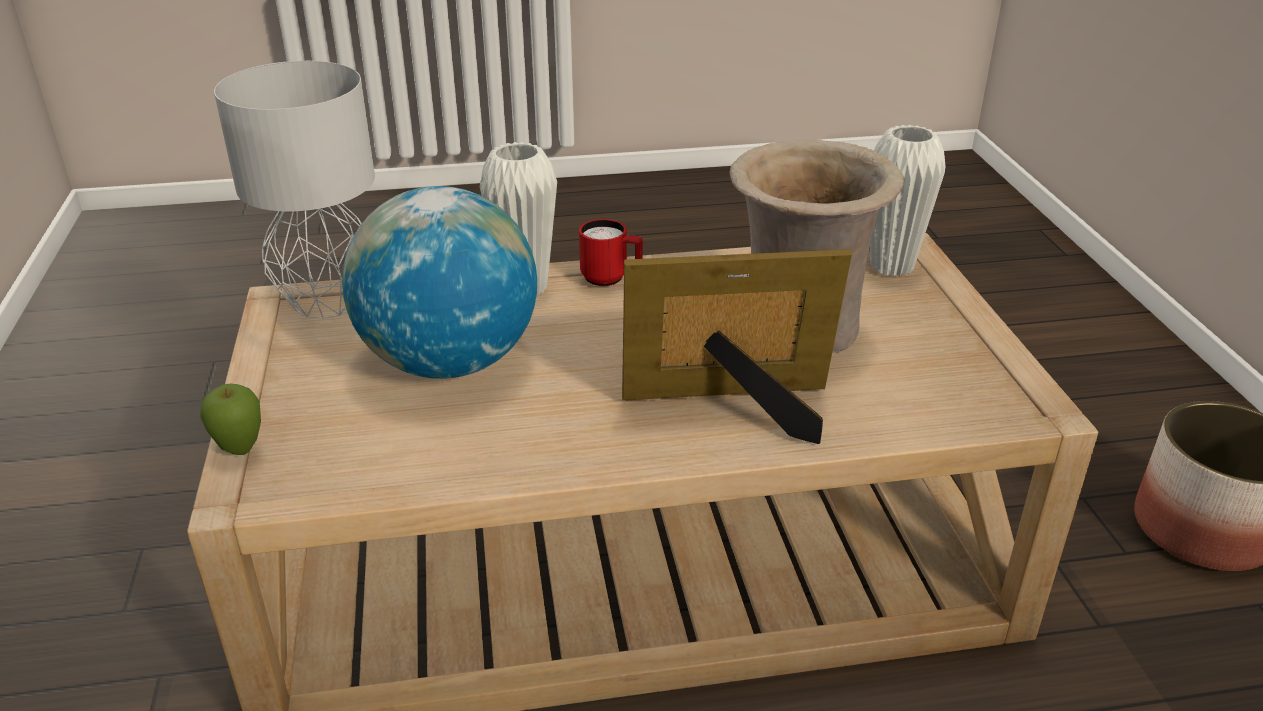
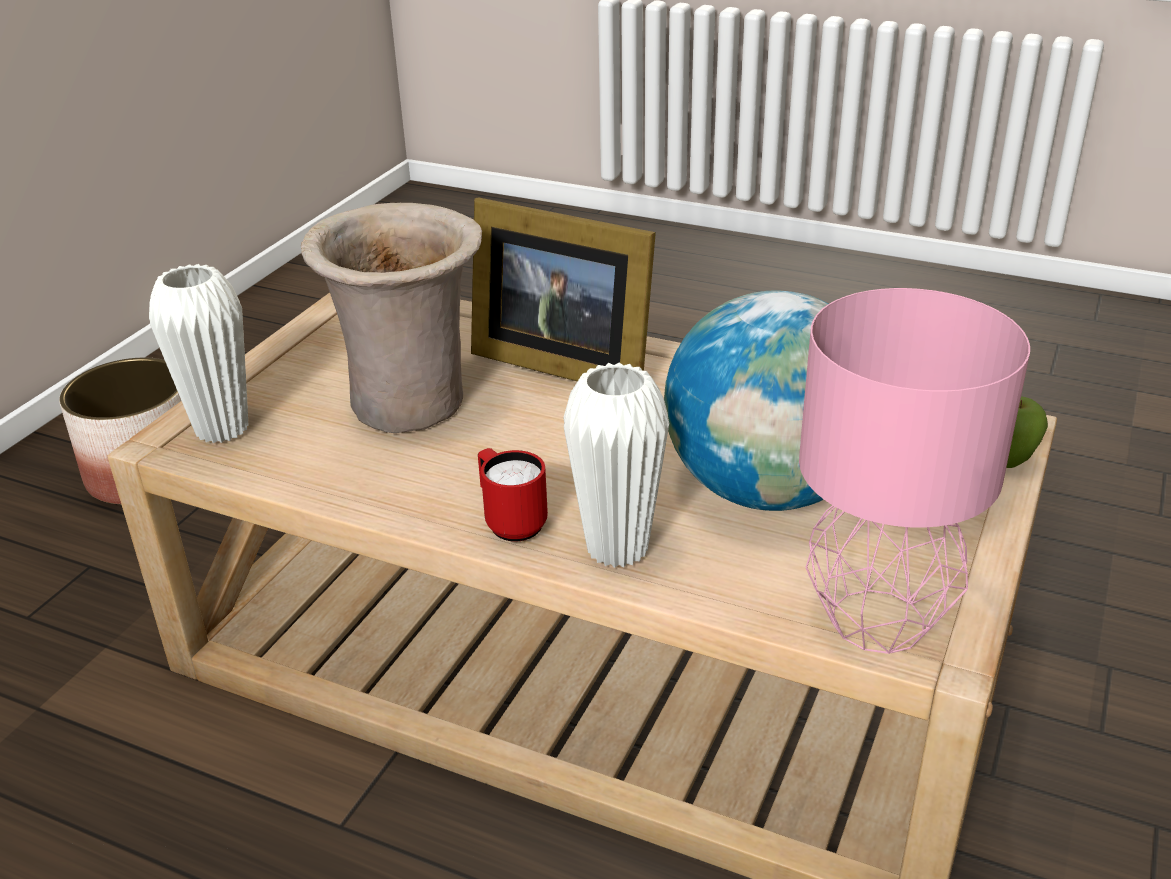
camera: 145 degrees left, 0 degrees up
(325, 302) = (881, 620): grey table lamp -> pink table lamp

